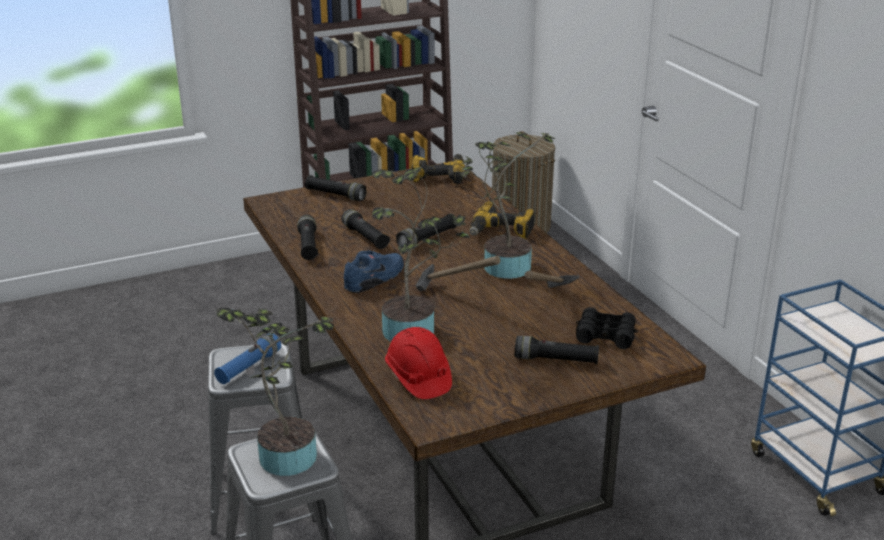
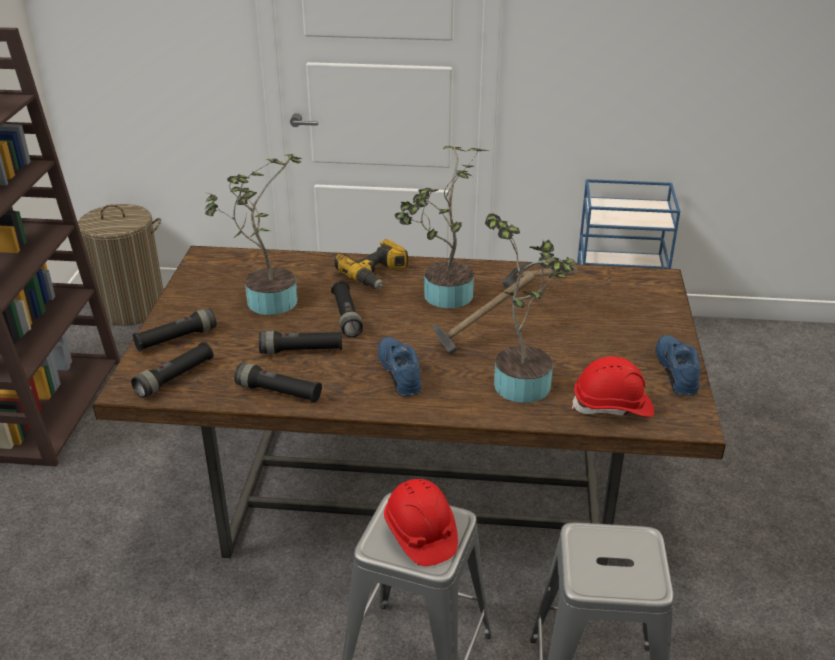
camera: 60 degrees left, 5 degrees up
(249, 367) = (420, 534): blue flashlight -> red hard hat
(285, 453) = (606, 554): potted plant -> potted plant (266, 301)
(439, 175) = (212, 266): power drill -> none
(507, 399) = (677, 371): none -> blue shoe
(556, 360) = (630, 327): black flashlight -> black flashlight (175, 378)
(605, 335) = (607, 292): black binoculars -> none

